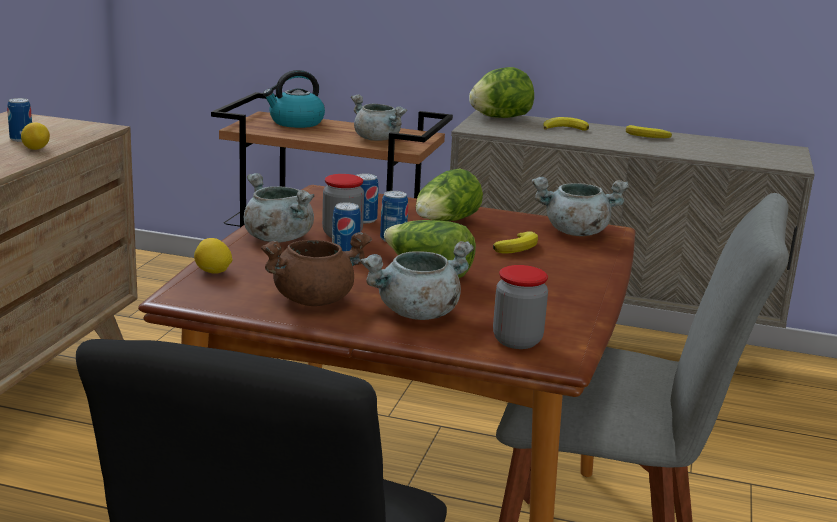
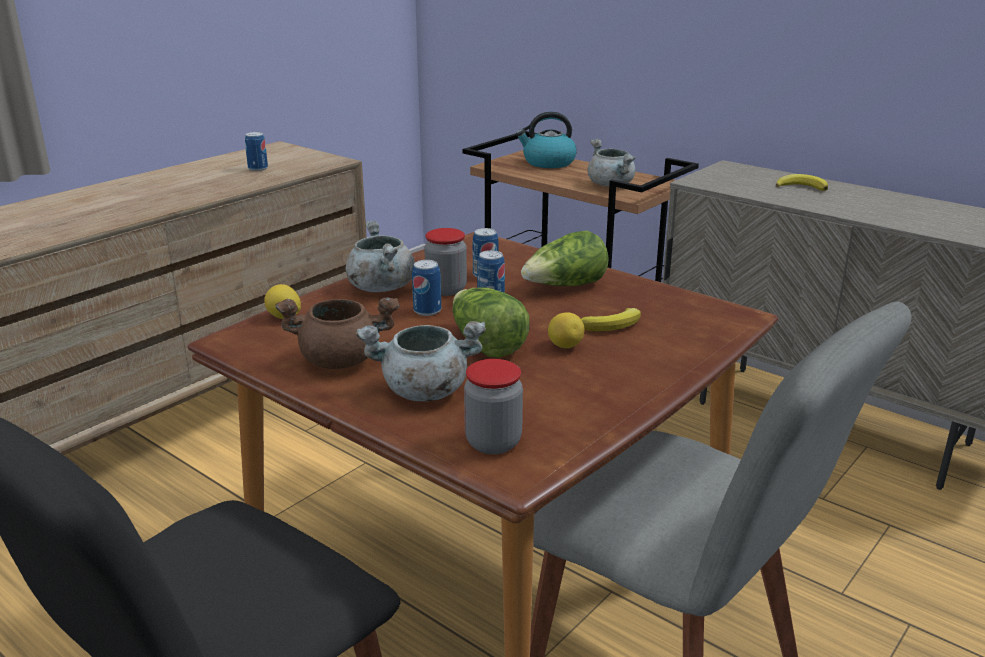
camera: 25 degrees right, 5 degrees up
(36, 149) = (258, 179): lemon -> lemon (565, 346)
(500, 117) = (739, 170): lettuce -> none
(575, 232) = (698, 313): grey cooking pot -> none
(649, 136) = (896, 202): banana -> none

